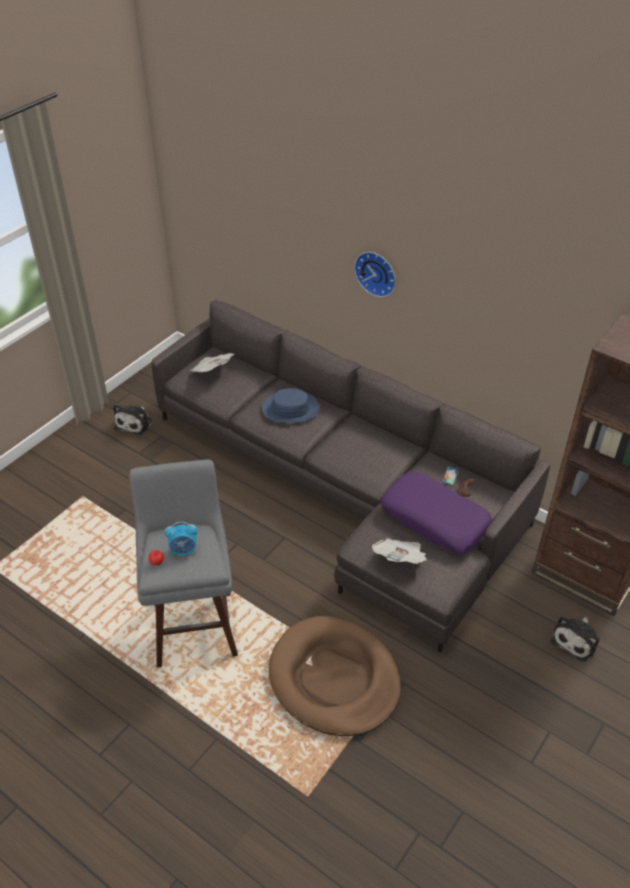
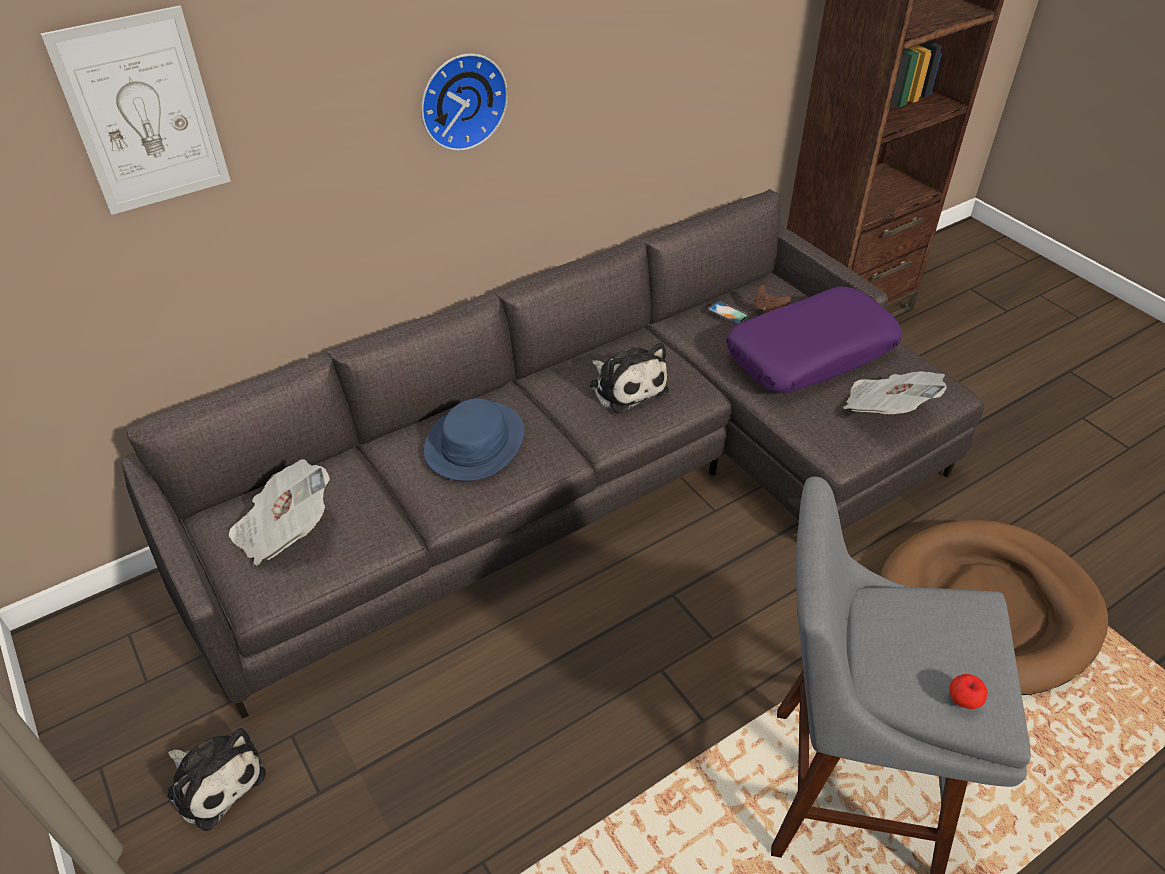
camera: 70 degrees left, 0 degrees up
(184, 550) = (933, 643): alarm clock -> none
(260, 199) = (143, 113): none -> picture
(576, 640) = (944, 350): plush toy -> plush toy (626, 386)

